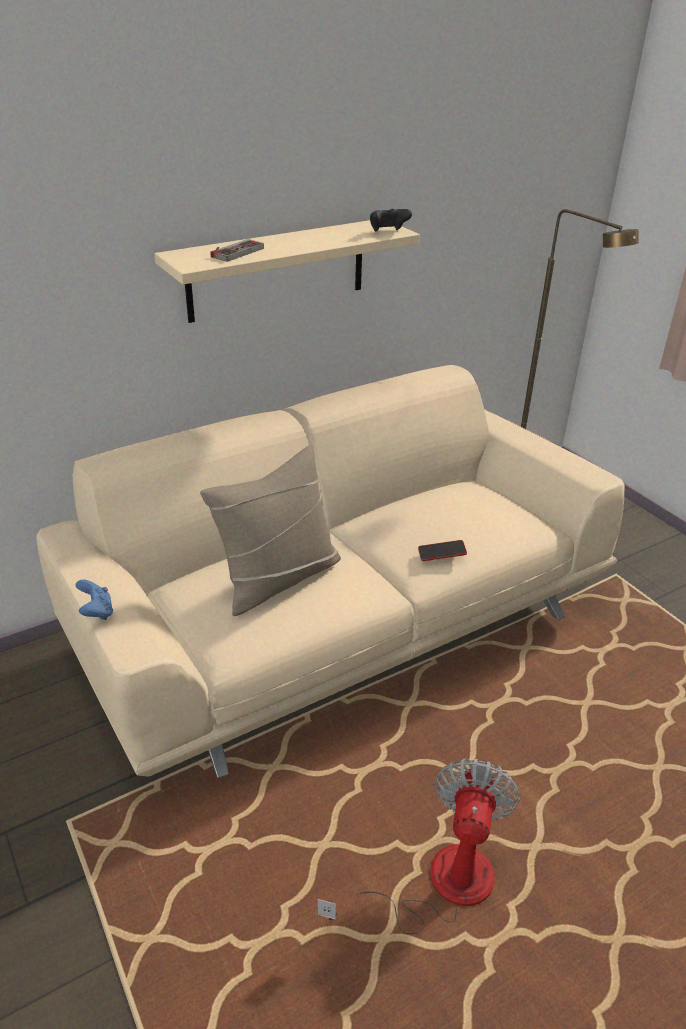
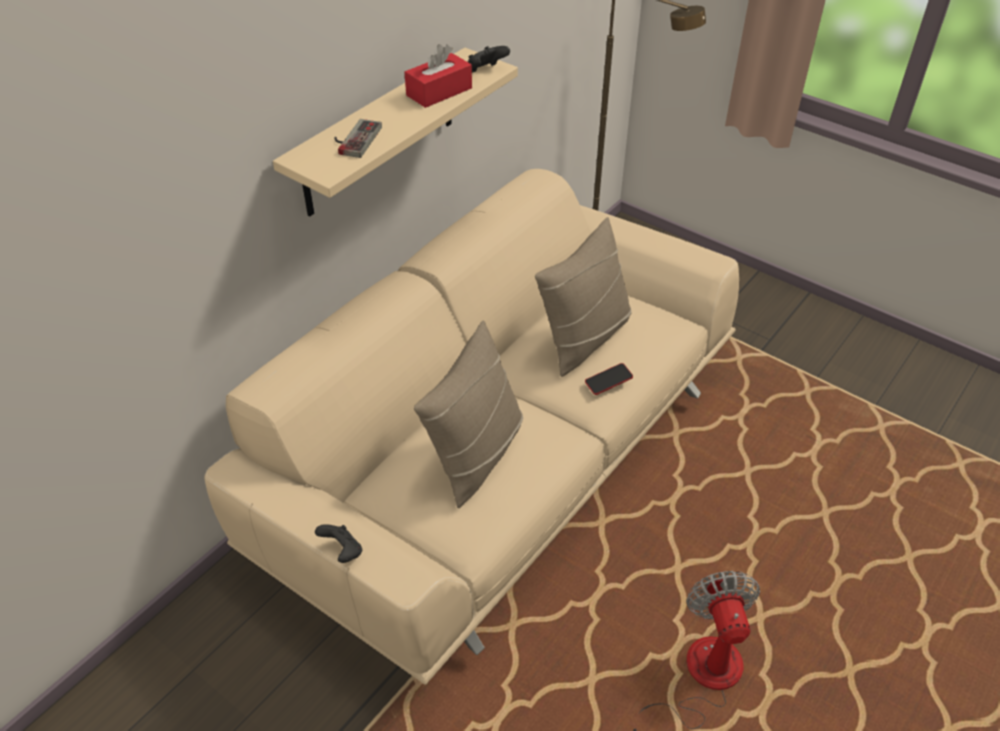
camera: 20 degrees left, 10 degrees up
(97, 612) = (342, 551): blue game controller -> black game controller
(334, 237) = (439, 92): none -> red tissue box
(439, 514) = (584, 338): none -> beige pillow

